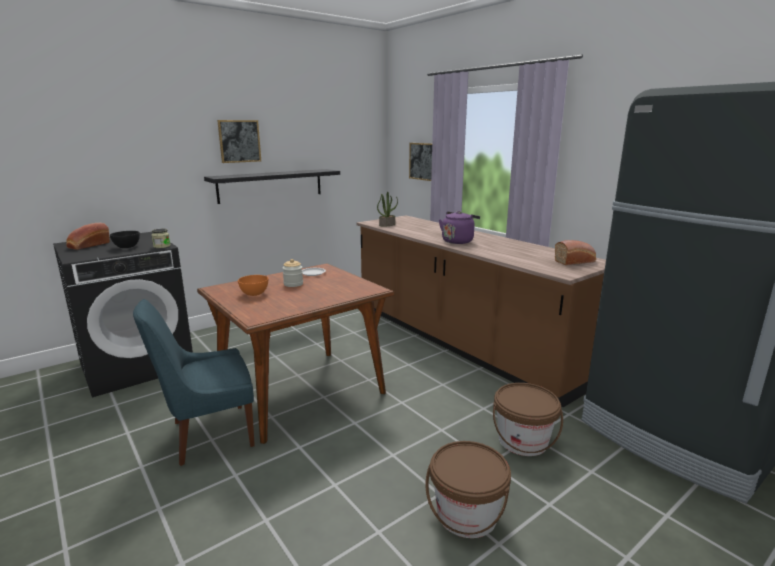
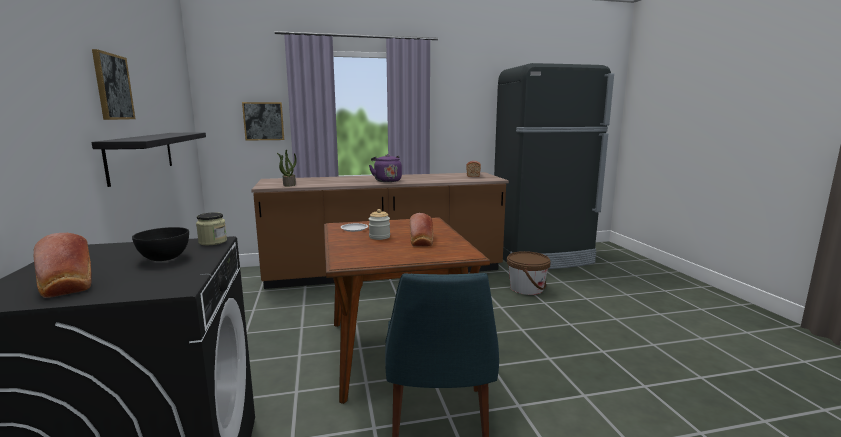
camera: 65 degrees left, 5 degrees down
(254, 294) = (391, 250): orange bowl -> none
(290, 298) = (421, 241): none -> bread
(466, 514) = (591, 321): brown bucket -> none

